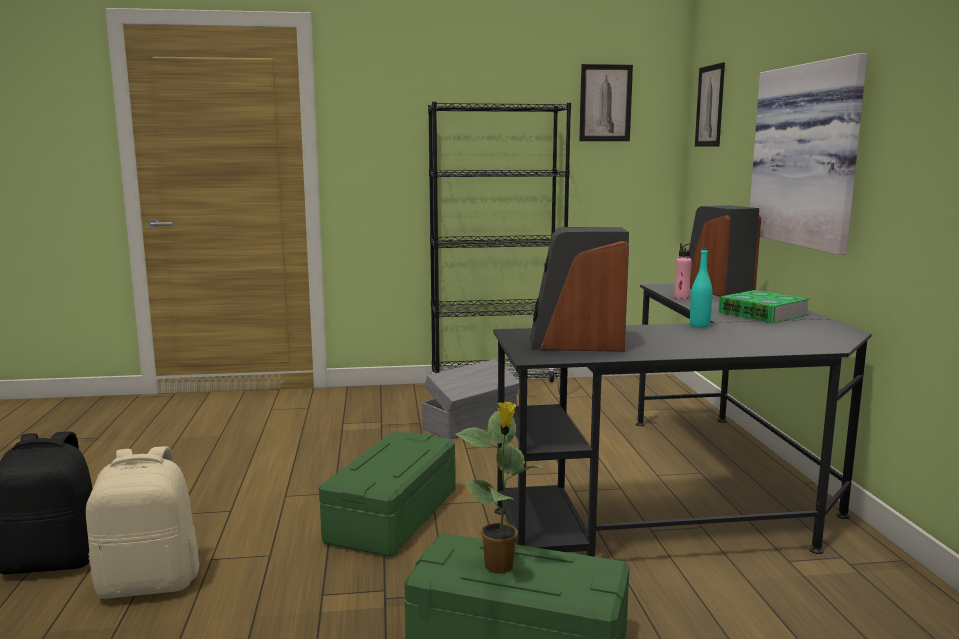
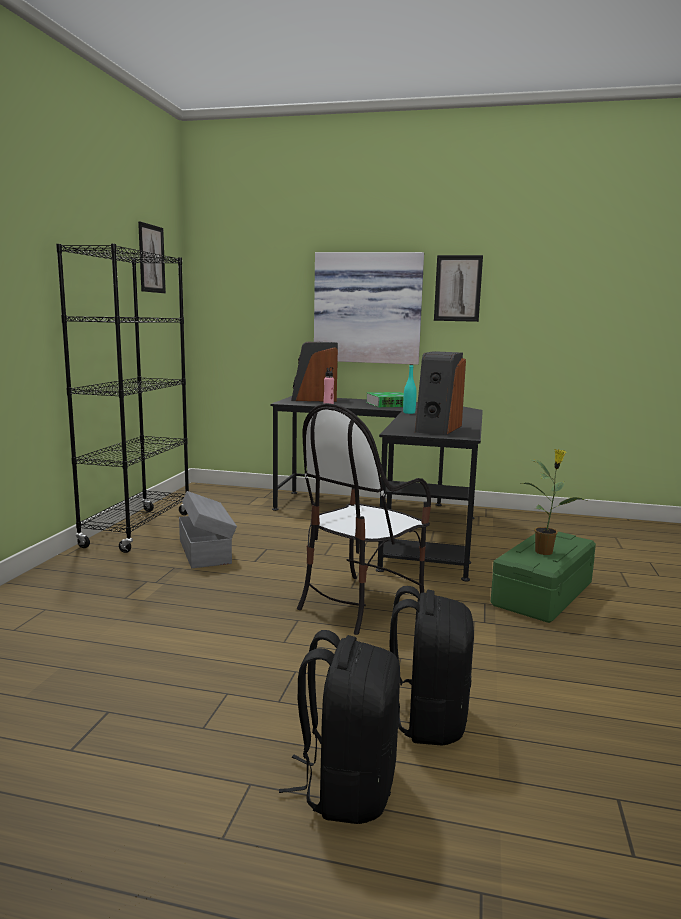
camera: 70 degrees left, 0 degrees up
(149, 583) = (425, 719): beige backpack -> black backpack
(392, 515) = (360, 603): green storage box -> chair
(710, 106) = (228, 269): picture -> picture (458, 288)

